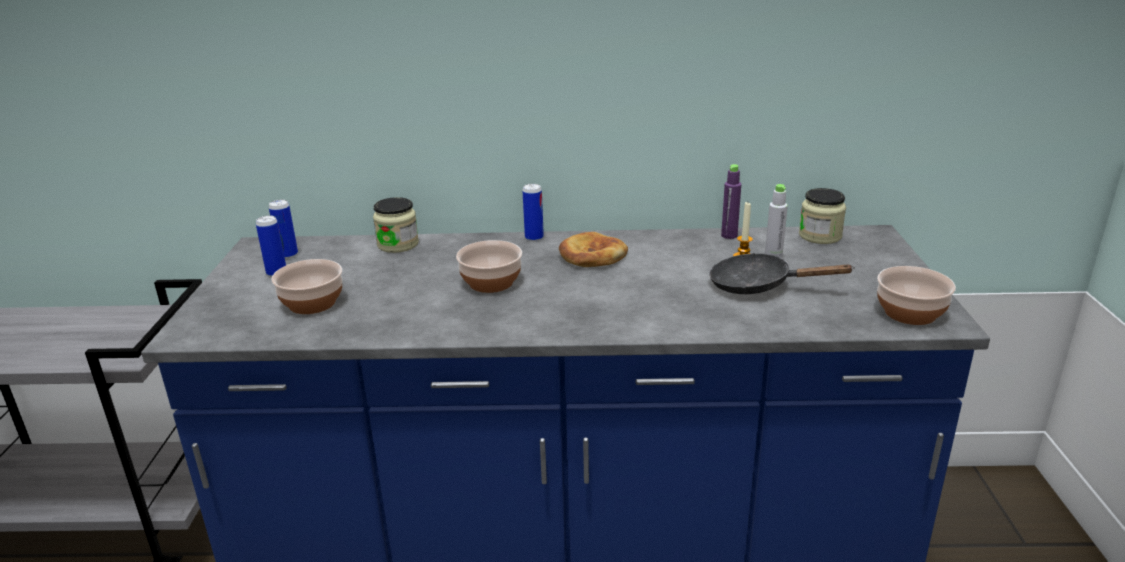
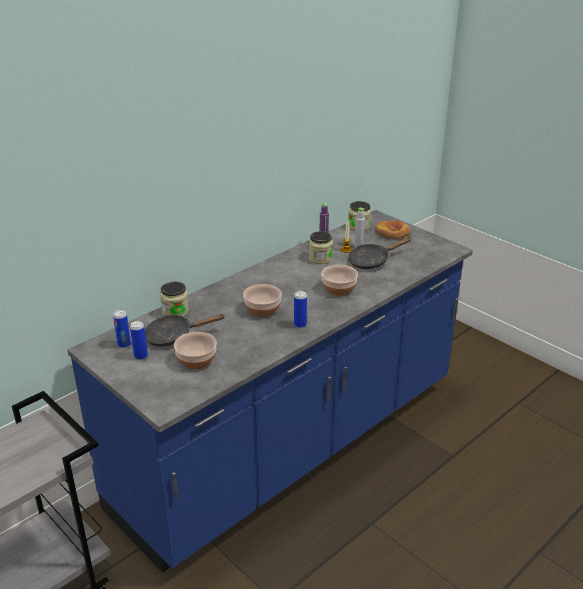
camera: 45 degrees left, 5 degrees up
(345, 268) = (173, 336): none -> black frying pan
(534, 238) = (239, 278): can -> can (300, 325)
(592, 255) = (283, 276): bread -> bread (393, 232)
(683, 254) = (320, 258): none -> jar
(910, 312) = (438, 250): bowl -> bowl (339, 288)

